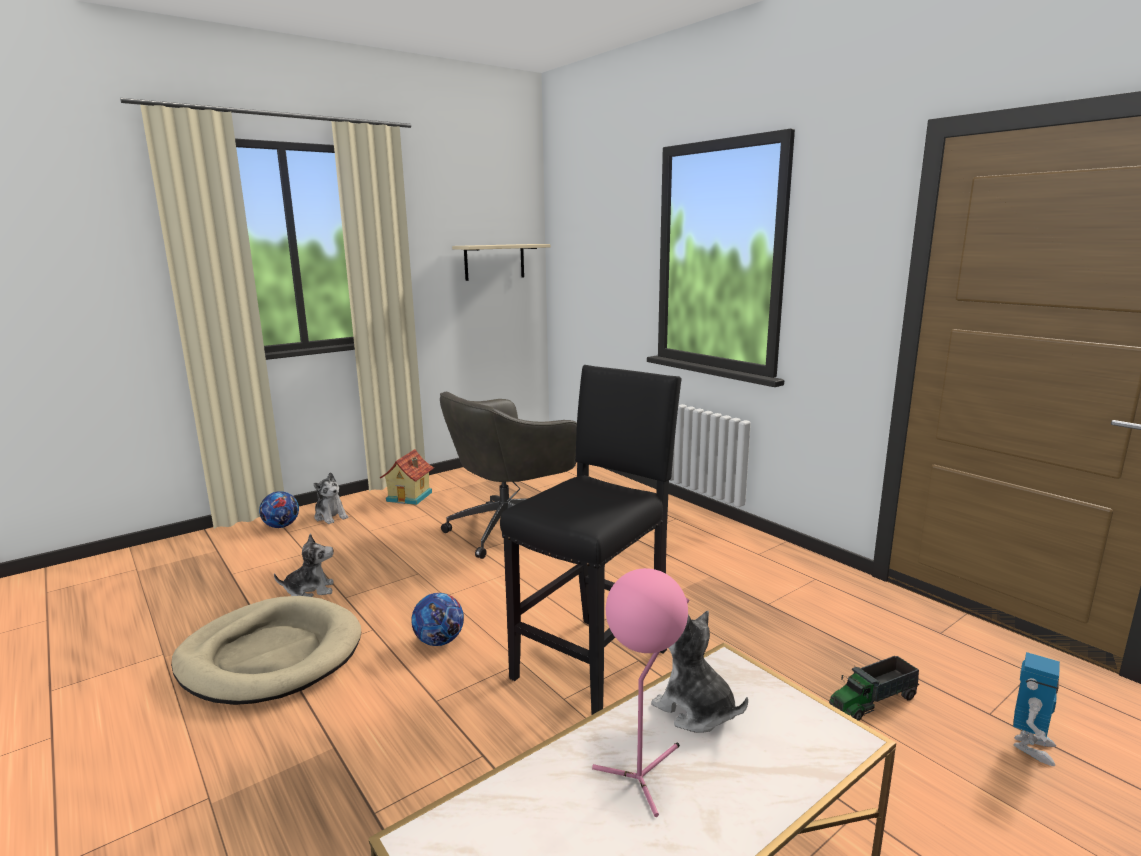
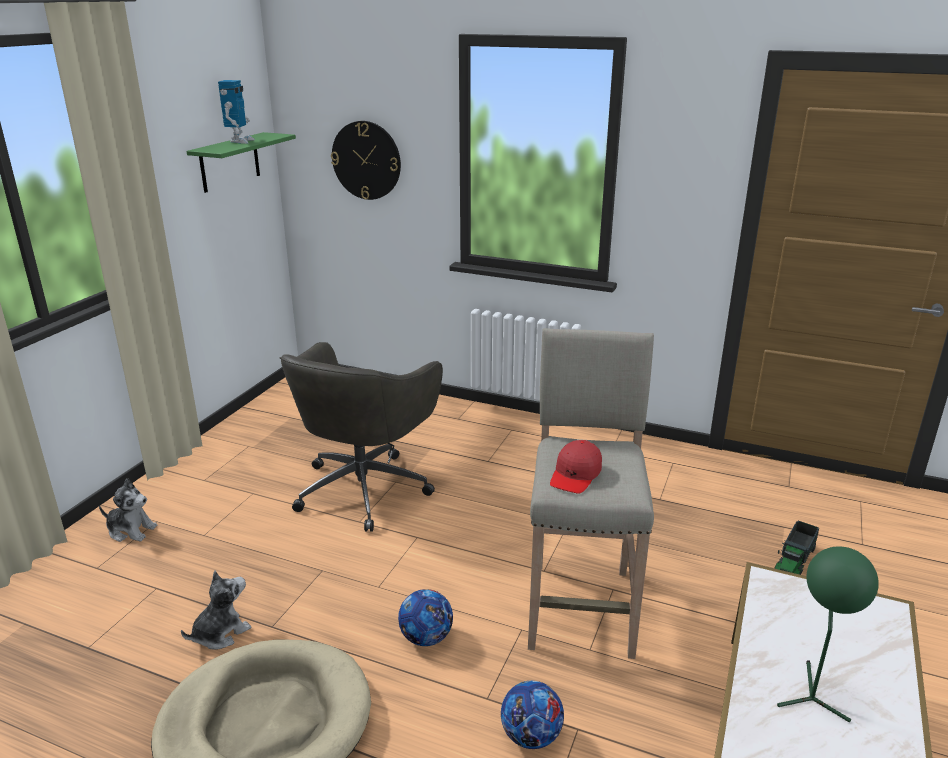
camera: 30 degrees left, 10 degrees up
(281, 526) = (77, 562): football -> football (531, 736)
(410, 497) = (205, 475): toy house -> none
(494, 262) = (230, 162): beige shelf -> green shelf
(561, 501) = (575, 475): none -> red cap
(594, 662) = (581, 605): black stool -> beige stool
(598, 265) = (366, 160): none -> wall clock
(644, 773) = (811, 694): pink table lamp -> green table lamp
(694, 710) = (788, 629): plush toy -> none
(1031, 747) = (899, 560): toy robot -> toy robot (240, 141)

